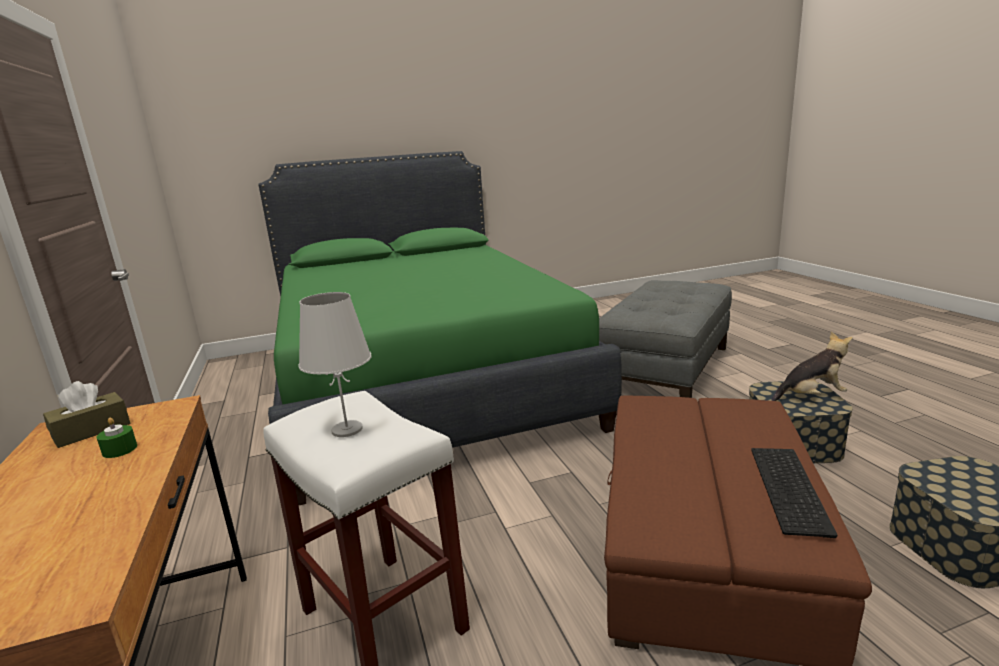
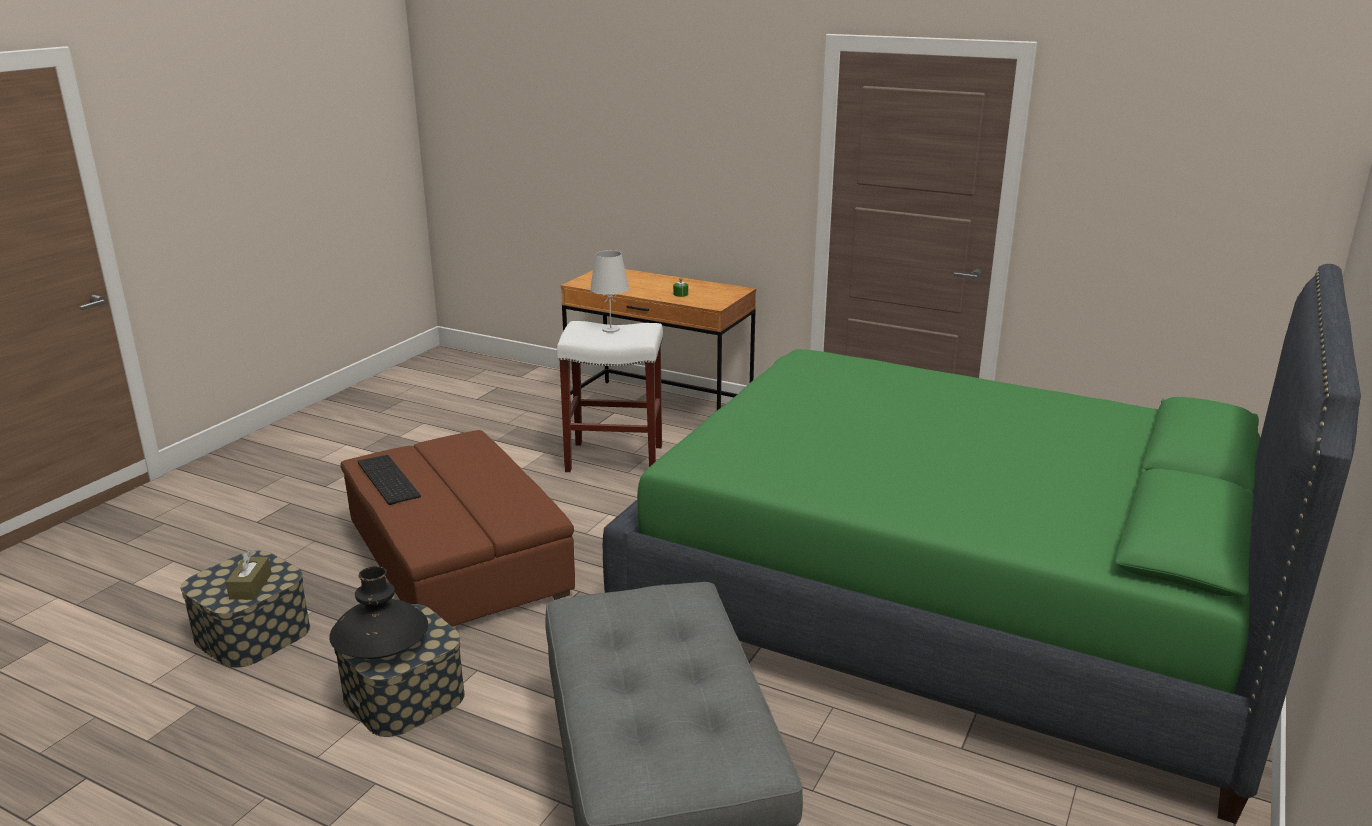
camera: 135 degrees right, 5 degrees up
(91, 430) = (718, 293): brown tissue box -> brown tissue box (250, 586)
(811, 396) = (381, 645): plush toy -> black vase

